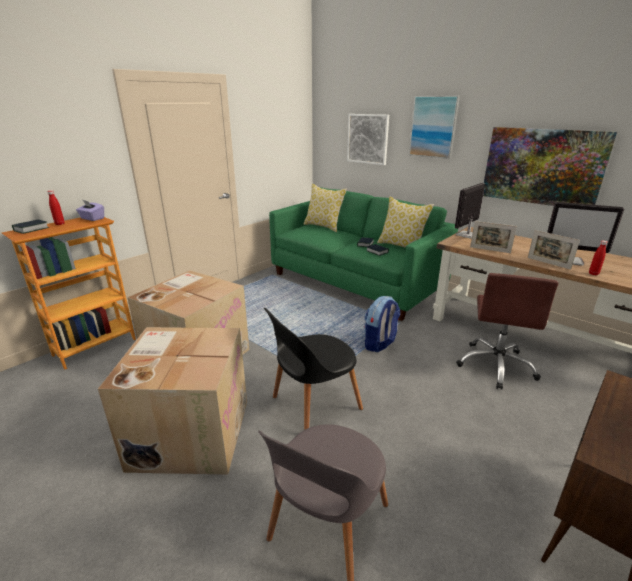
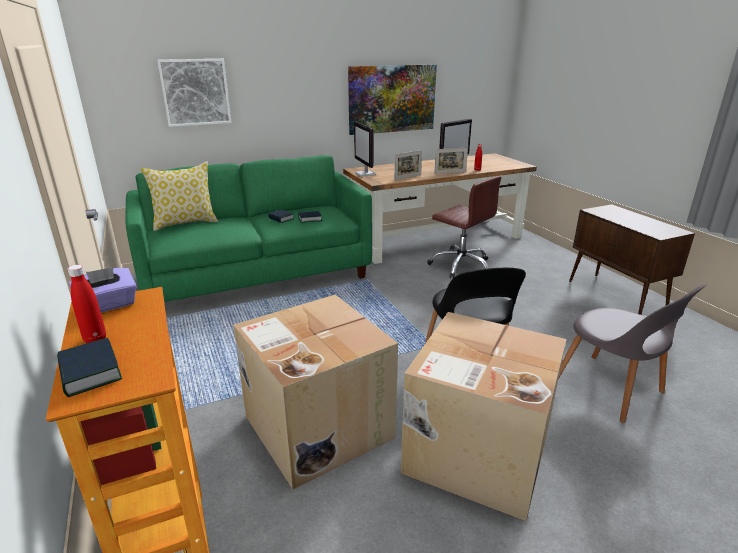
camera: 65 degrees left, 0 degrees up
(380, 344) = (394, 299): backpack -> none
(401, 246) = (308, 208): pillow -> none
(433, 127) = (285, 70): picture -> none

